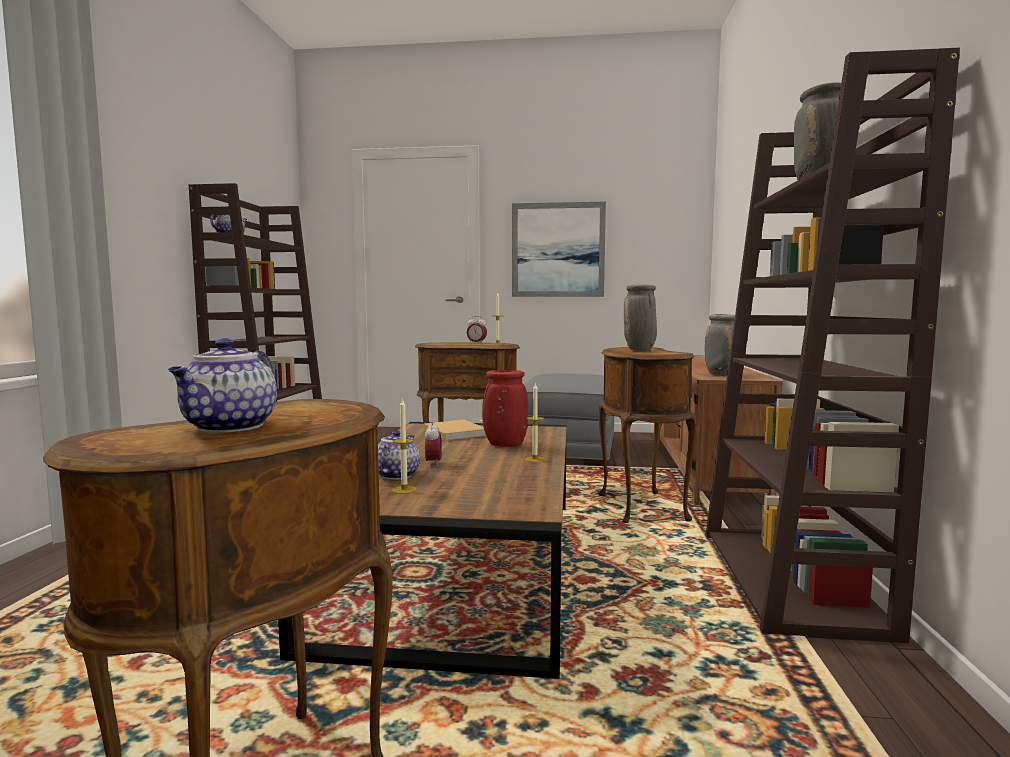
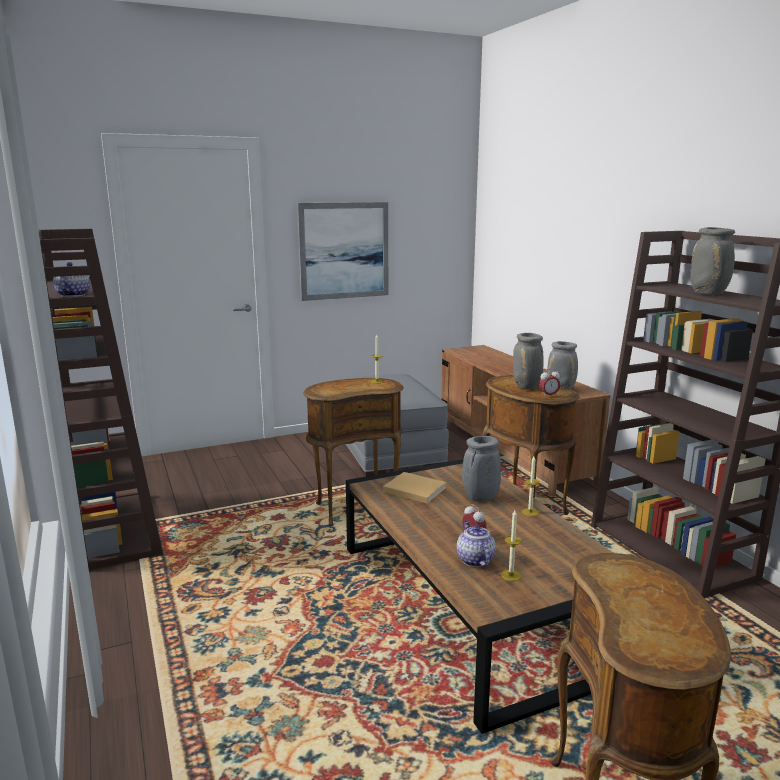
camera: 30 degrees left, 10 degrees up
(229, 427) = (660, 616): teapot -> none
(476, 344) = (364, 386): alarm clock -> alarm clock (548, 396)
(504, 445) = (480, 498): red vase -> grey vase

